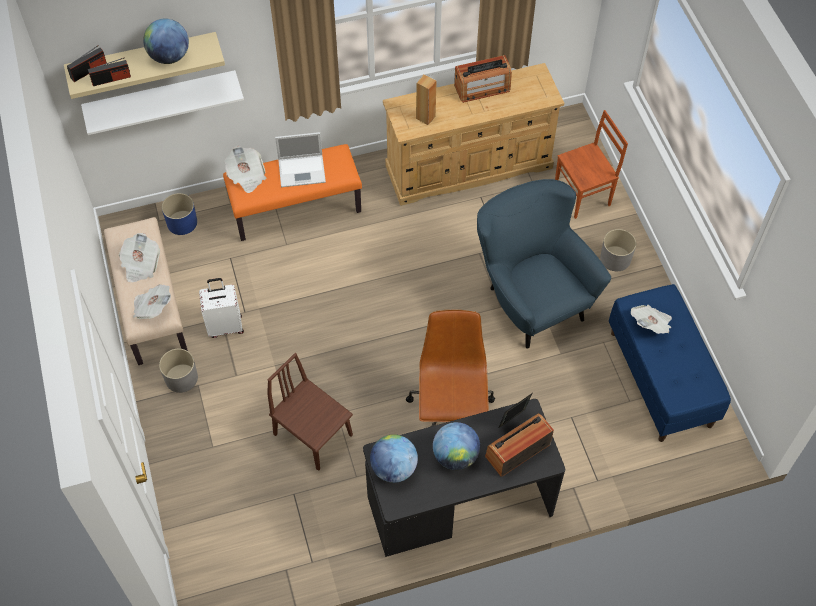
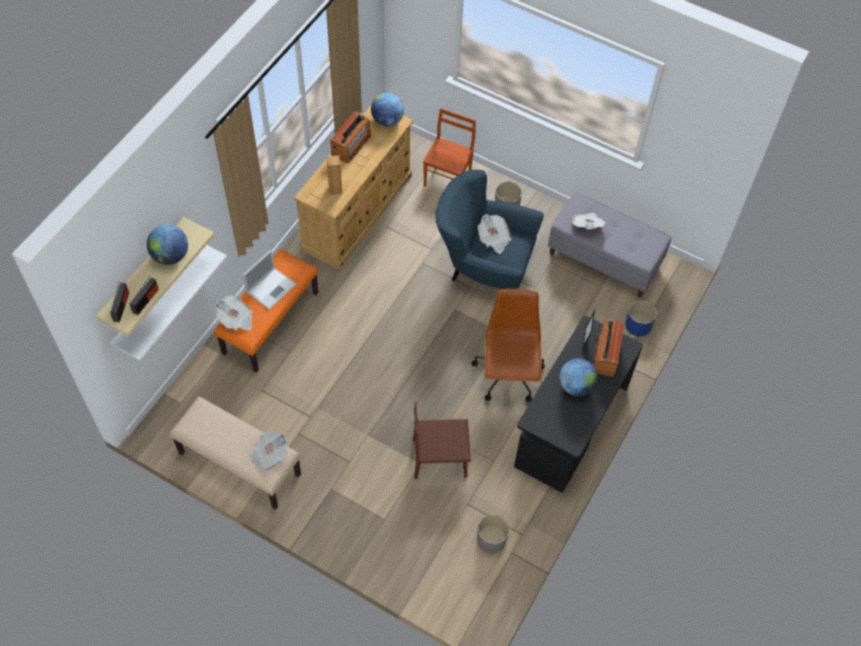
camera: 45 degrees left, 0 degrees up
(140, 265) = (228, 435): newspaper -> newspaper (494, 239)
(181, 378) = (314, 494): grey planter -> grey planter (491, 539)
(182, 223) = (199, 392): blue planter -> blue planter (638, 325)
(225, 326) = (307, 436): white suitcase -> none
(394, 468) = (549, 422): globe -> globe (387, 120)
(451, 412) = (508, 375): brown office chair -> brown office chair turned 45 degrees clockwise
(661, 379) = (604, 260): blue bench -> grey bench

